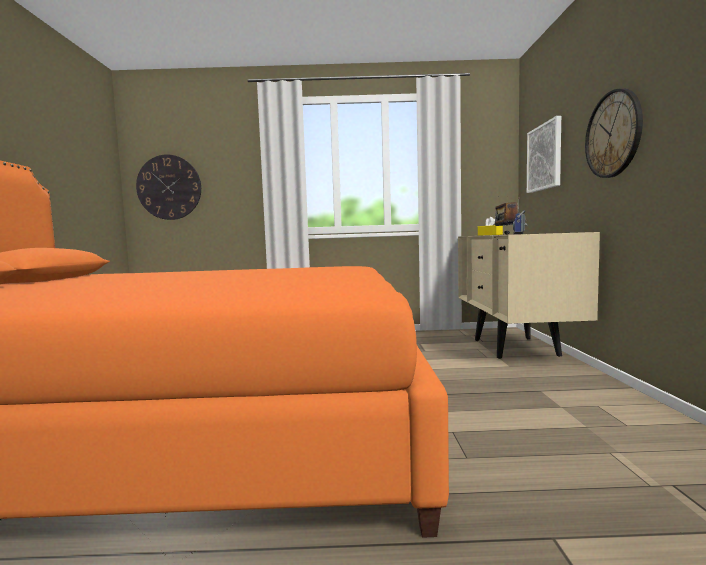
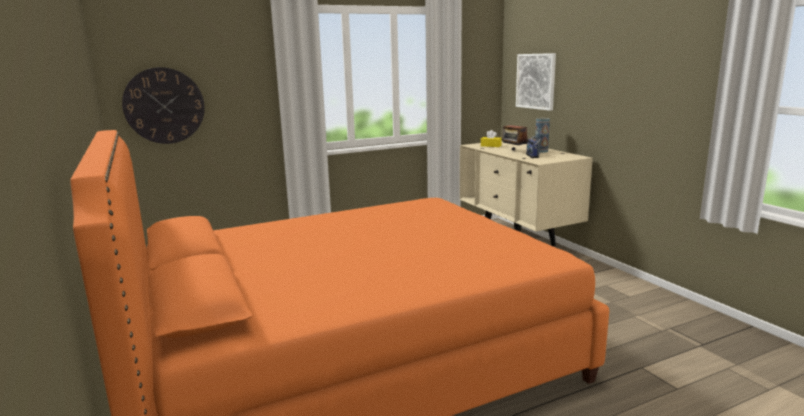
camera: 25 degrees left, 10 degrees up
(540, 233) = (541, 151): none -> vase
(613, 134) = (606, 88): wall clock -> none

